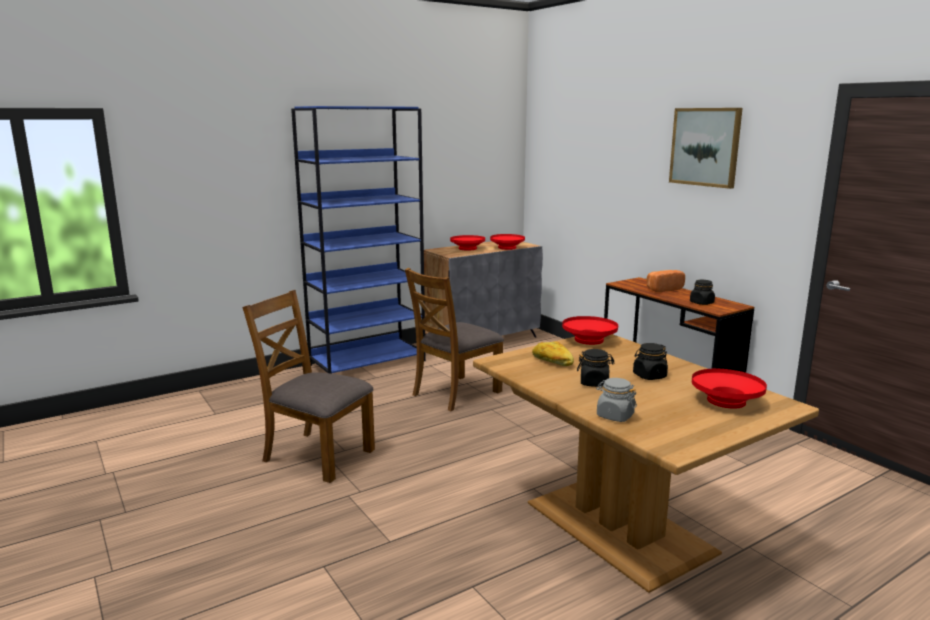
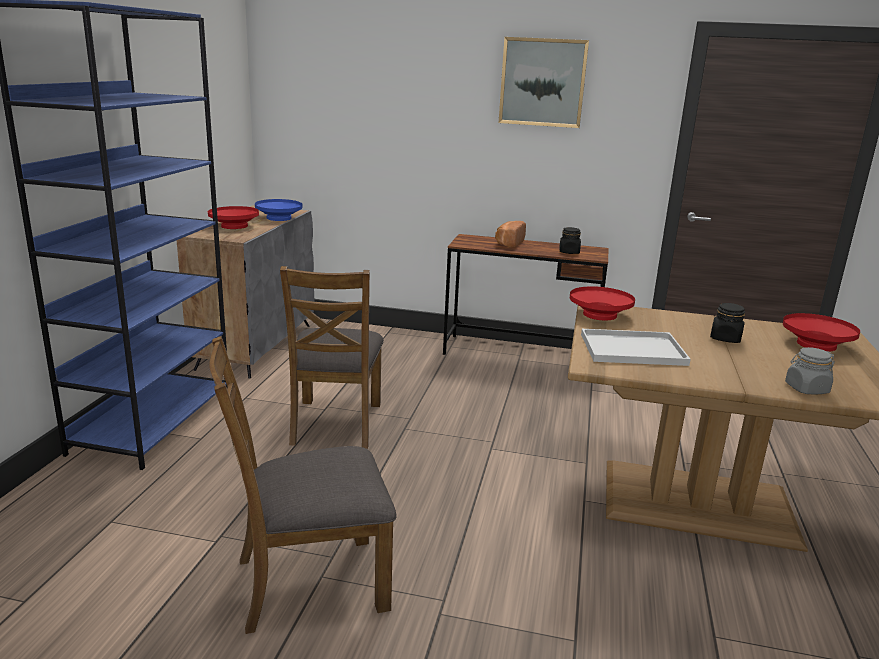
camera: 45 degrees left, 5 degrees up
(507, 248) = (279, 218): red bowl -> blue bowl
(552, 362) = (634, 349): bread -> white tray
(594, 383) = (714, 360): black jar -> none

